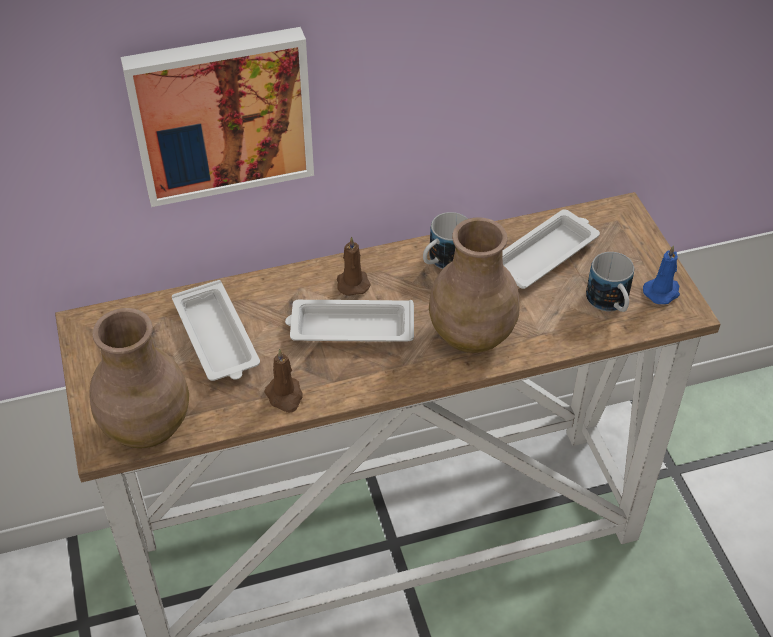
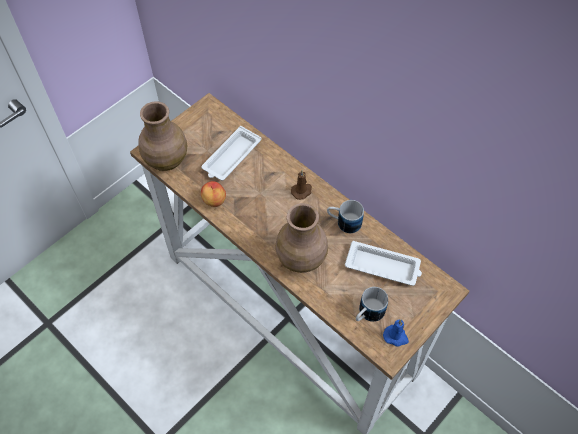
camera: 60 degrees right, 10 degrees up
(221, 113) = (283, 67): picture -> none
(285, 396) = (214, 201): brown candle -> apple
(349, 327) = (271, 204): white tray -> none

